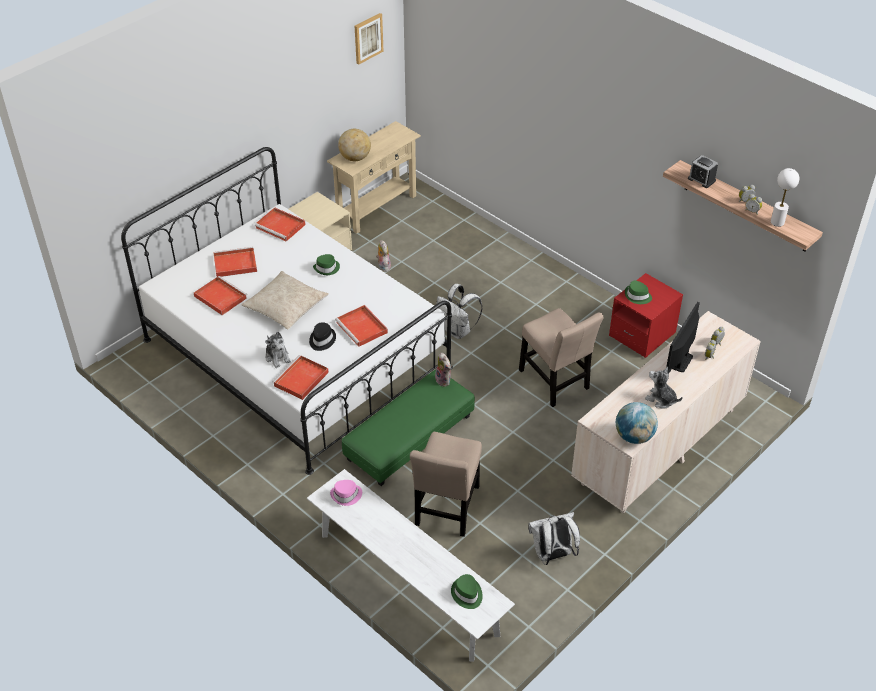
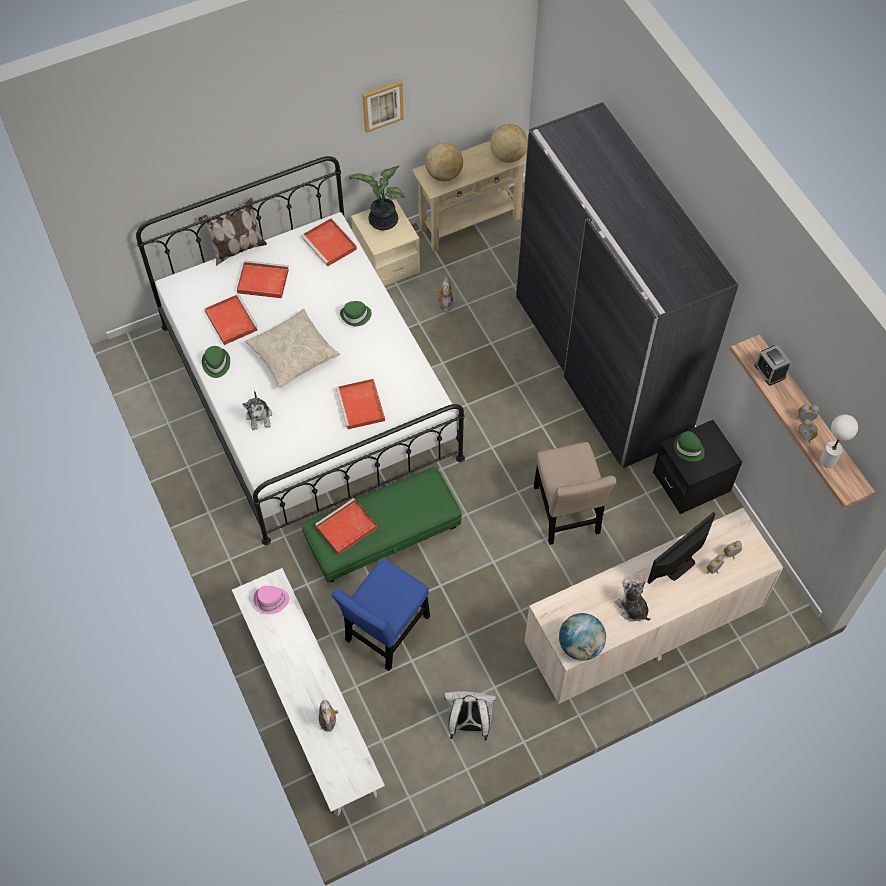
camera: 20 degrees right, 15 degrees up
(201, 247) = (237, 249): none -> pillow
(301, 380) = (271, 453): red tray -> red tray (345, 528)
(313, 208) = (381, 222): none -> potted plant
(321, 340) = (313, 408): black hat -> none
(368, 38) = (482, 47): picture -> picture (382, 105)
(400, 135) = (508, 156): none -> globe
(444, 380) = (436, 485): plush toy -> plush toy (329, 721)
(447, 509) = (385, 632): beige chair -> blue chair
(458, 331) = (489, 414): white backpack -> none
(467, 594) = (342, 757): green hat -> green hat (216, 364)
(530, 276) = (600, 366): none -> grey wardrobe
(642, 334) = (691, 482): red nightstand -> black nightstand

